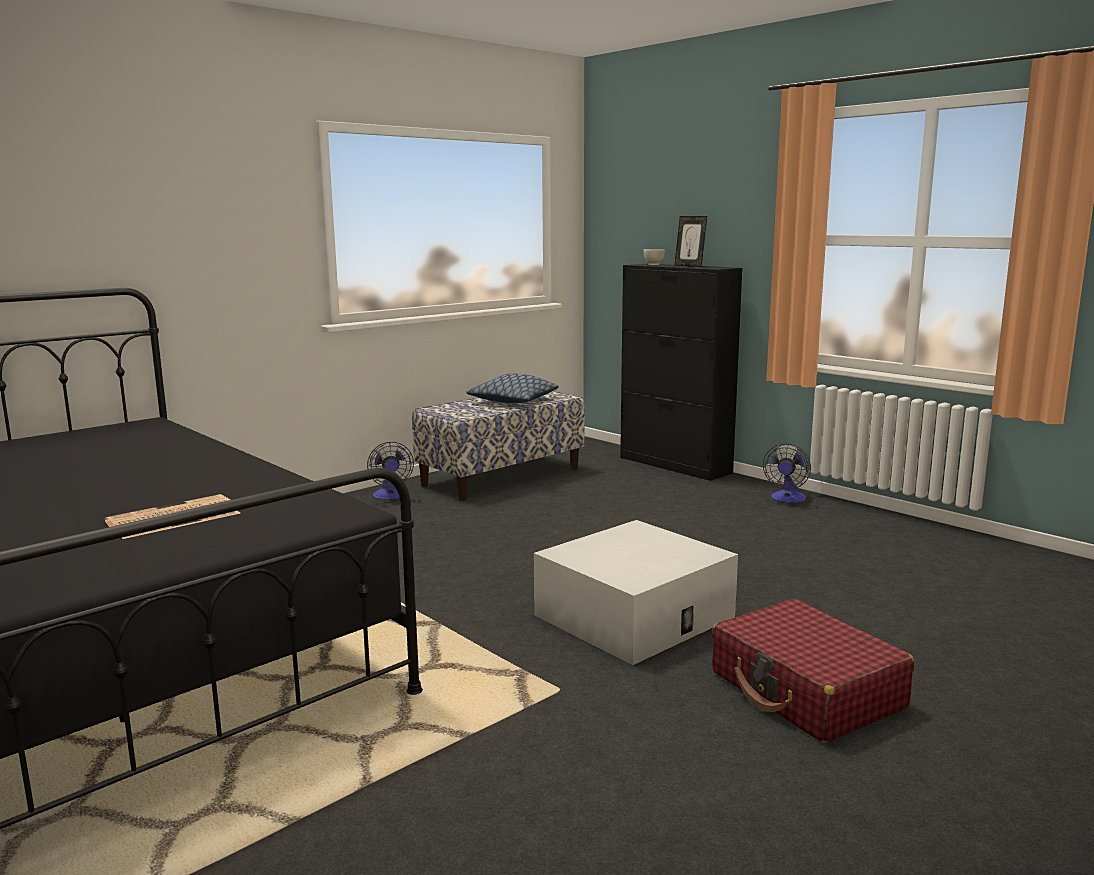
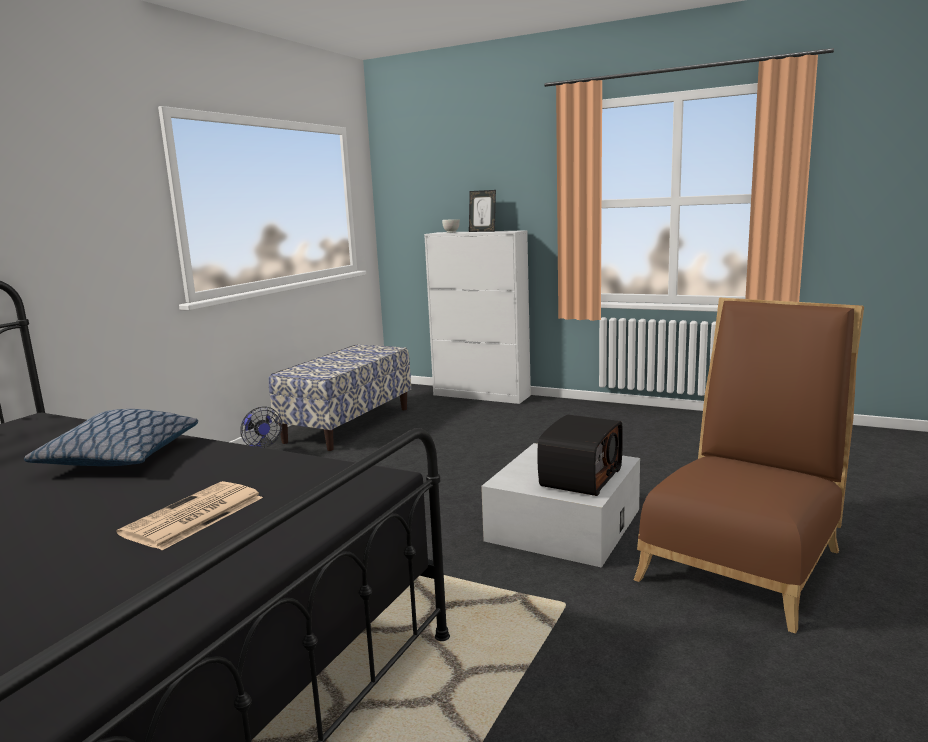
camera: 20 degrees left, 0 degrees up
(514, 401) = (352, 357): pillow -> pillow (121, 457)
(645, 562) = (579, 477): none -> radio
(675, 465) = (481, 395): black cabinet -> white cabinet
(787, 499) = (588, 410): fan -> none
(806, 691) = (744, 558): red suitcase -> brown chair

